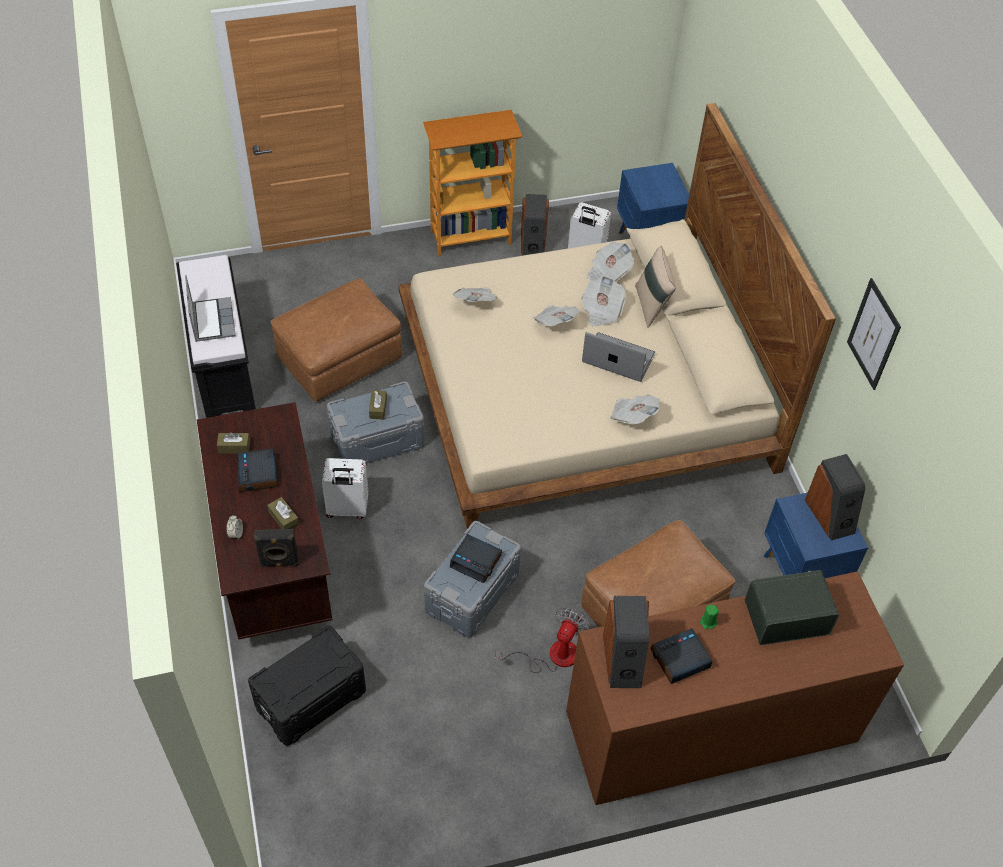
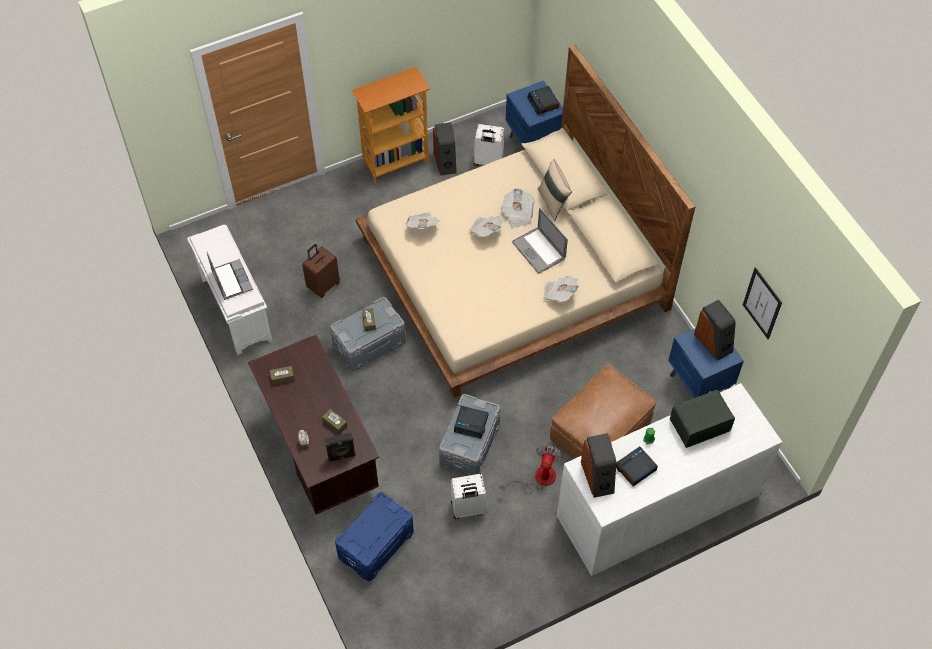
camera: 10 degrees left, 5 degrees up
(223, 367) = (235, 308): black bench -> white bench
(258, 474) = (306, 395): alarm clock -> alarm clock (543, 103)
(311, 699) = (376, 545): black storage box -> blue storage box
(339, 360) = (323, 285): brown ottoman -> brown suitcase
(347, 509) = (362, 401): white suitcase -> white suitcase (467, 509)
(608, 272) = (515, 182): newspaper -> none
(618, 358) = (538, 250): laptop -> laptop turned 135 degrees counterclockwise
(710, 726) = (657, 505): brown dresser -> white dresser
(873, 334) = (724, 218): picture -> picture (762, 303)

